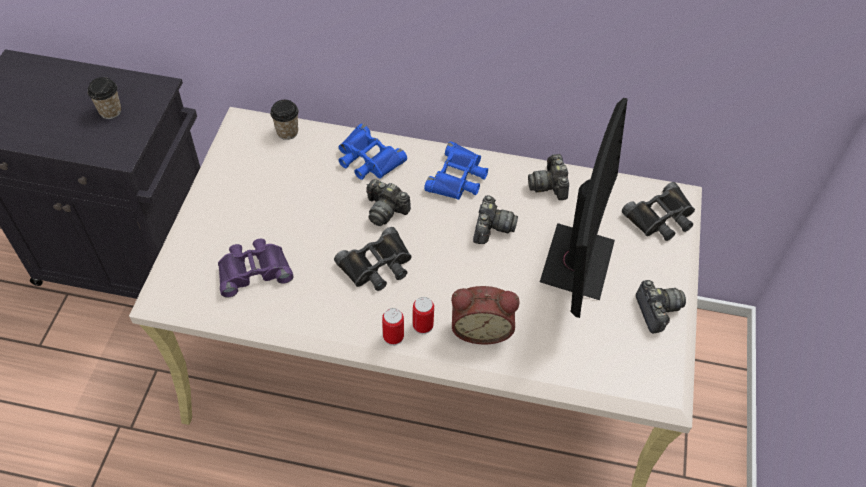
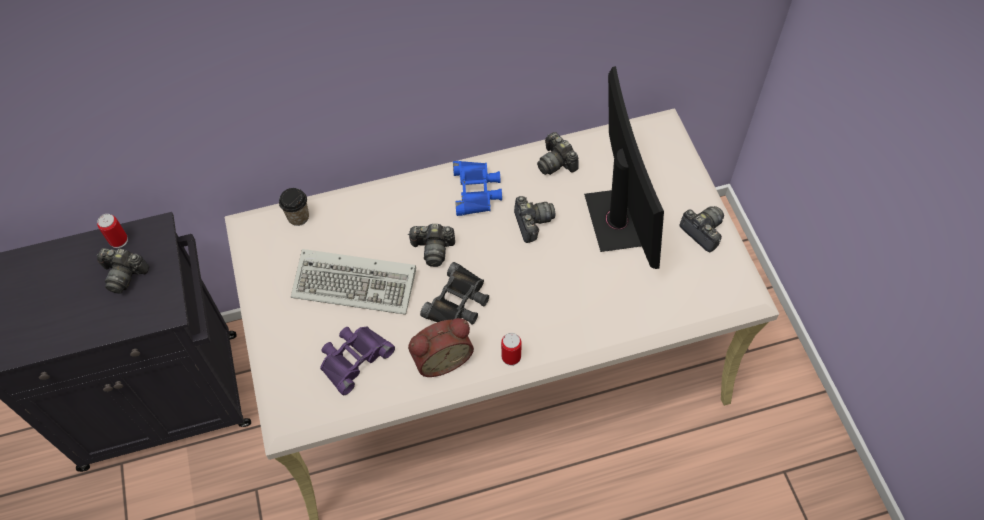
camera: 25 degrees left, 5 degrees up
(110, 111) = (124, 274): cup -> camera
(300, 209) = (357, 283): none -> keyboard
(368, 159) = (388, 209): blue binoculars -> none
(423, 326) = (529, 335): can -> can (119, 240)
(481, 328) = (577, 314): alarm clock -> alarm clock (441, 358)
(661, 218) = (661, 150): black binoculars -> none

